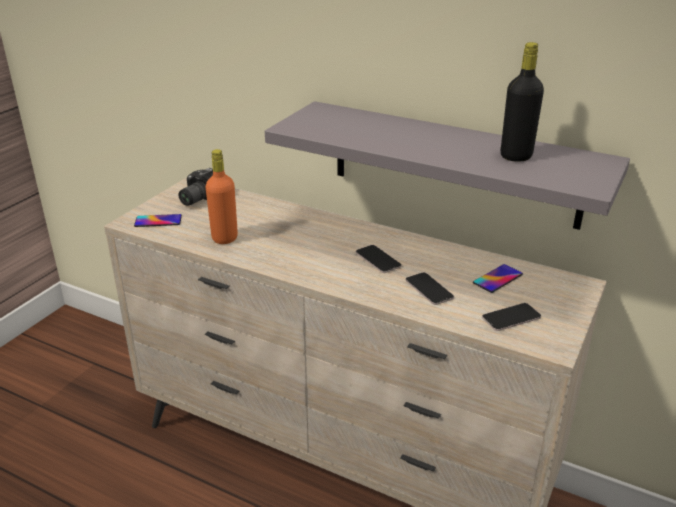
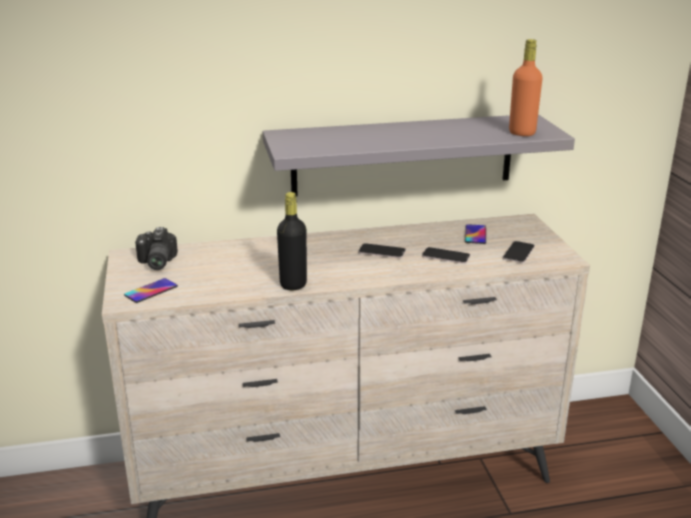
camera: 40 degrees left, 5 degrees down
(224, 238) = (238, 281): orange bottle -> orange bottle (522, 133)
(516, 156) = (478, 129): black bottle -> black bottle (293, 284)

